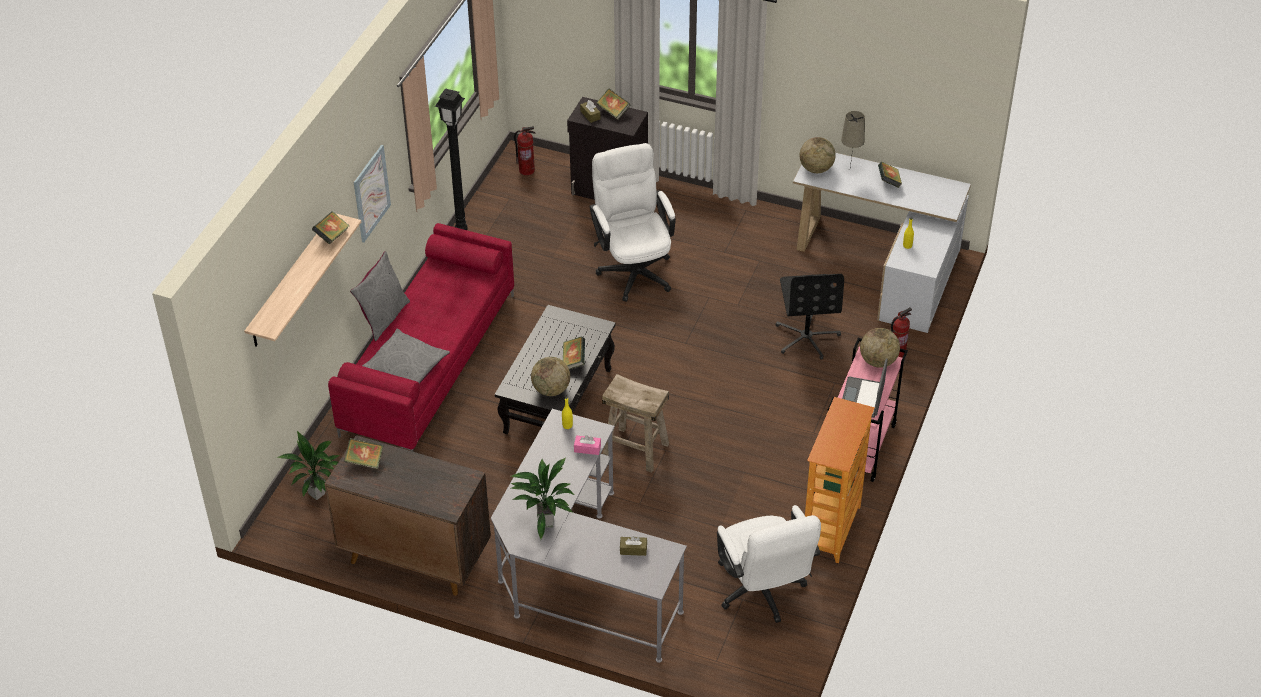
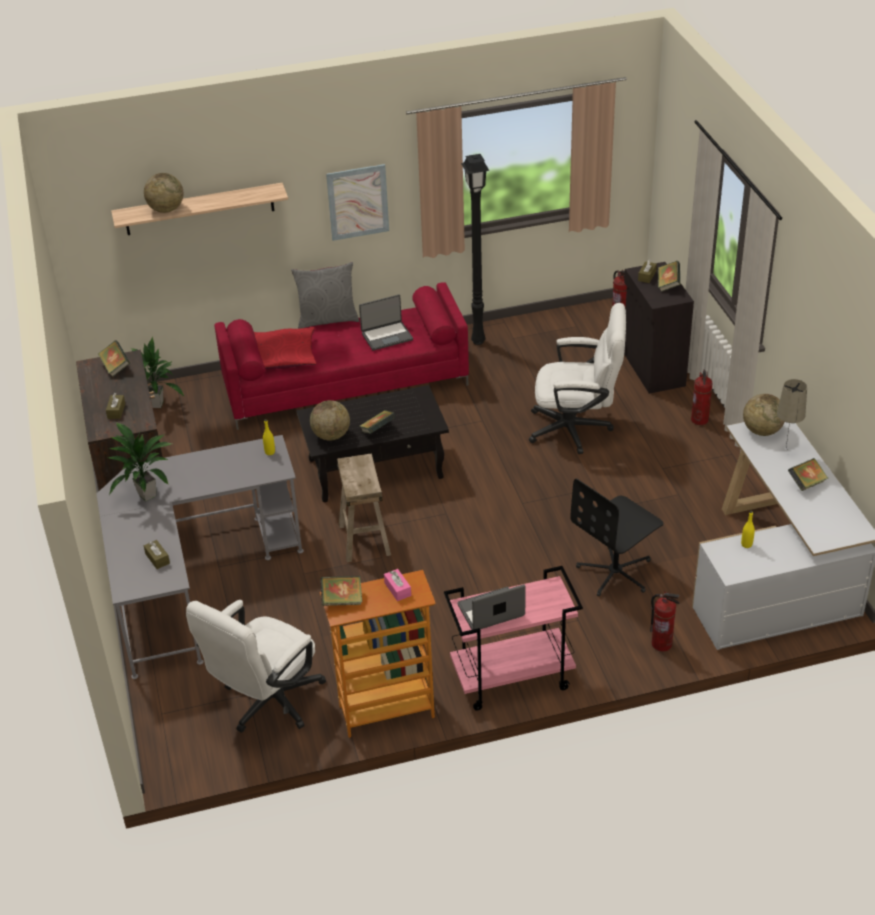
camera: 55 degrees right, 5 degrees down
(332, 236) = (254, 194): book -> book (342, 600)
(405, 367) = (284, 356): grey pillow -> red pillow
(431, 487) = (116, 411): none -> brown tissue box
(450, 295) = (386, 336): none -> laptop
(587, 448) = (253, 475): pink tissue box -> pink tissue box (397, 589)
(633, 268) = (577, 429): white office chair -> white office chair turned 60 degrees clockwise
(693, 203) = (700, 420): none -> fire extinguisher
(878, 361) = (553, 598): globe -> globe (166, 209)

